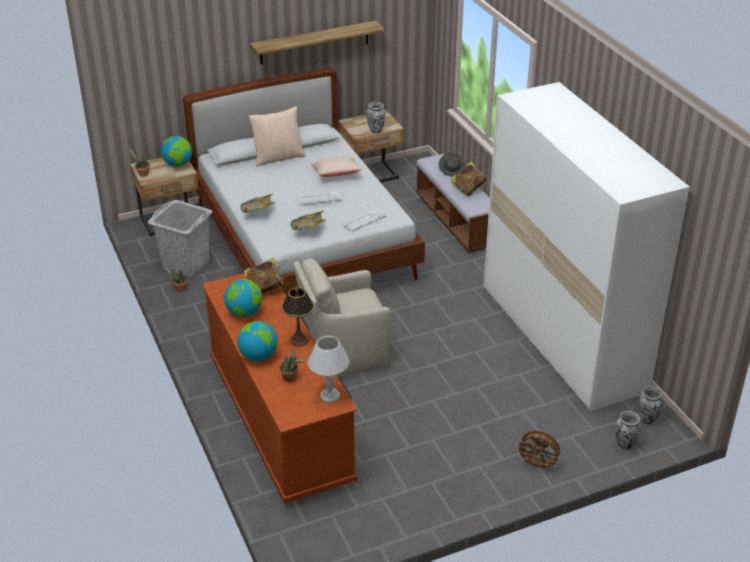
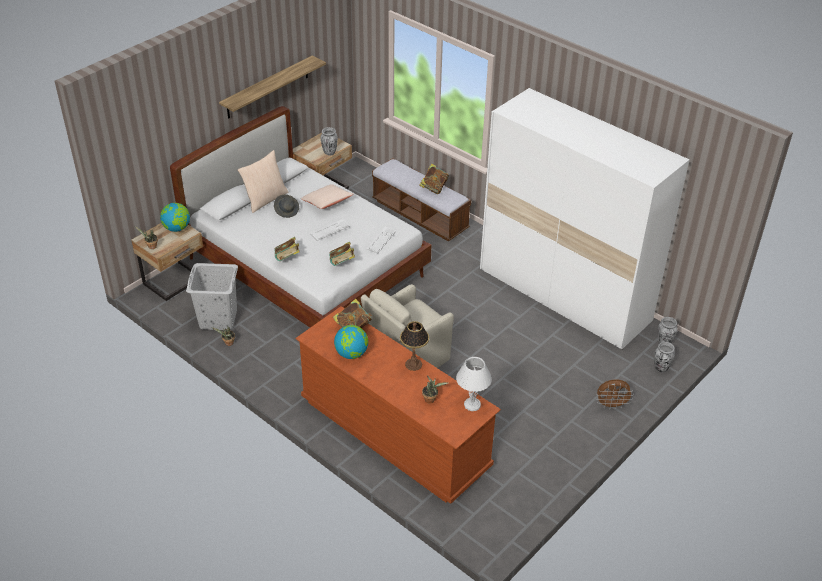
camera: 25 degrees left, 5 degrees up
(258, 356) = (391, 388): globe -> none
(452, 170) = (409, 173): grey hat -> grey hat (287, 211)

